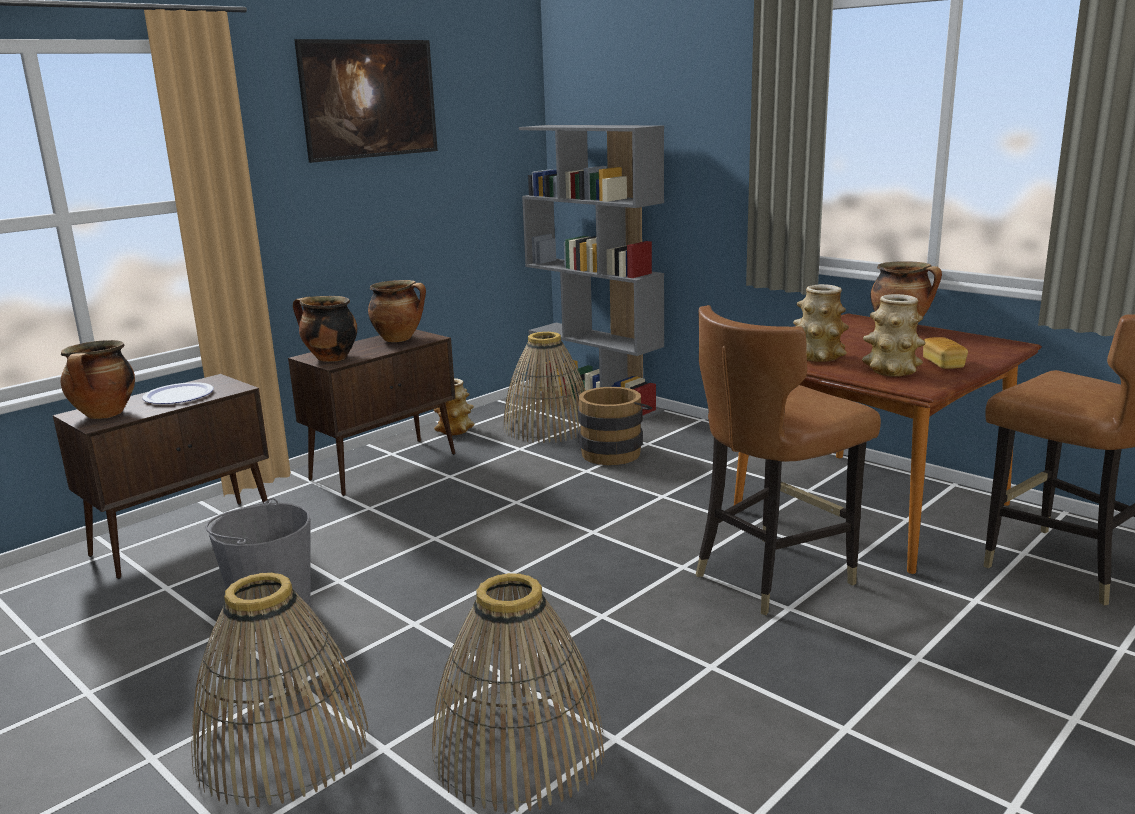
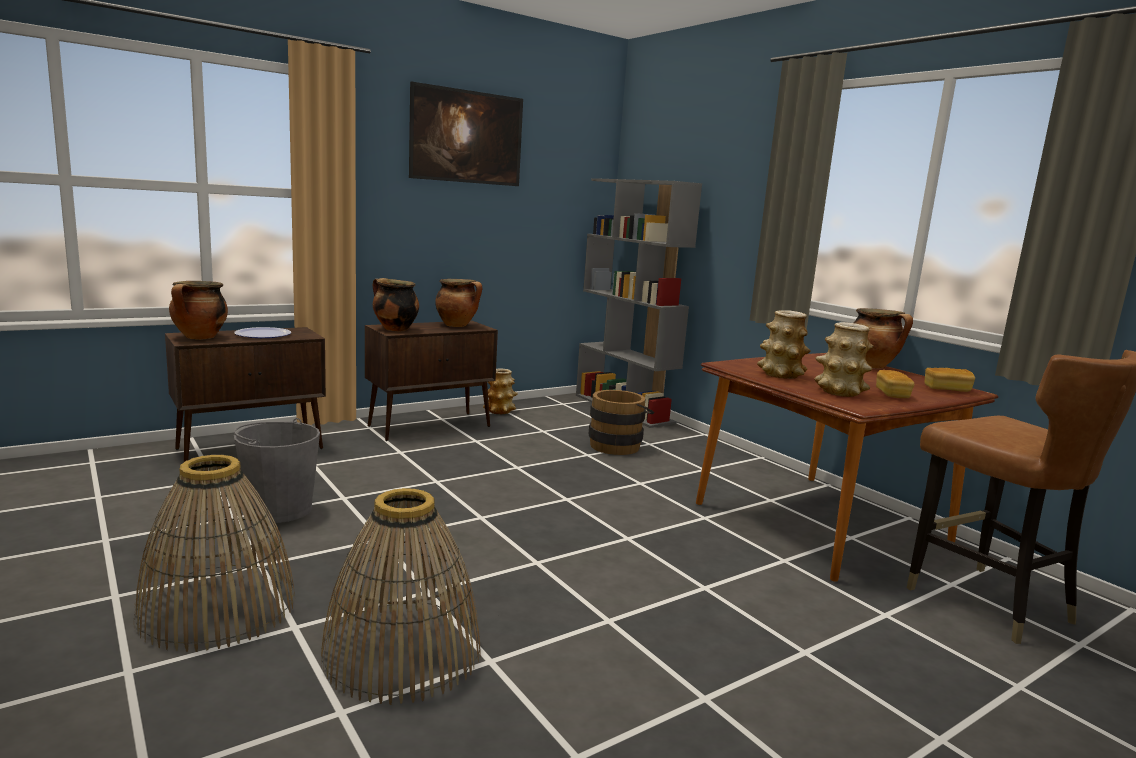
camera: 10 degrees right, 5 degrees down
(548, 427) = (574, 420): basket -> none
(772, 575) = (703, 559): brown chair -> none
(990, 347) = (946, 389): none -> bread

